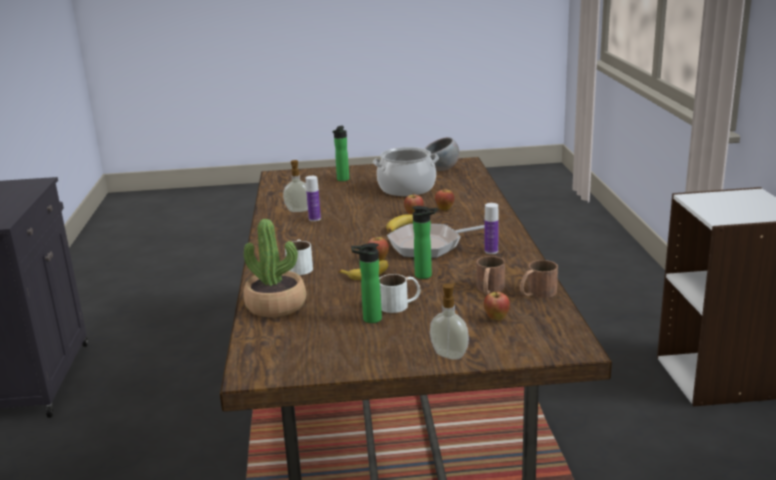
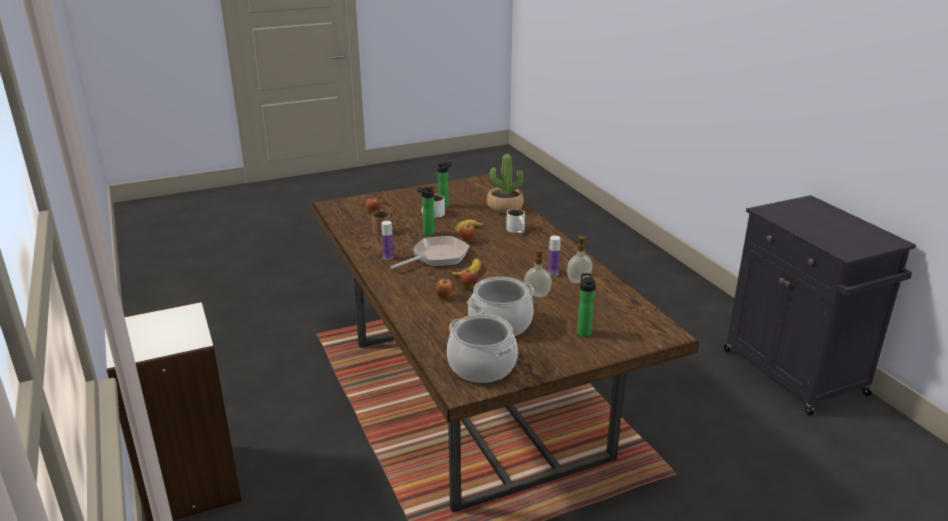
camera: 160 degrees right, 5 degrees up
(442, 170) = (481, 366): grey bowl -> cooking pot
(450, 354) = (392, 196): soap dispenser -> soap dispenser (537, 295)
(536, 293) = (351, 230): brown mug -> none

